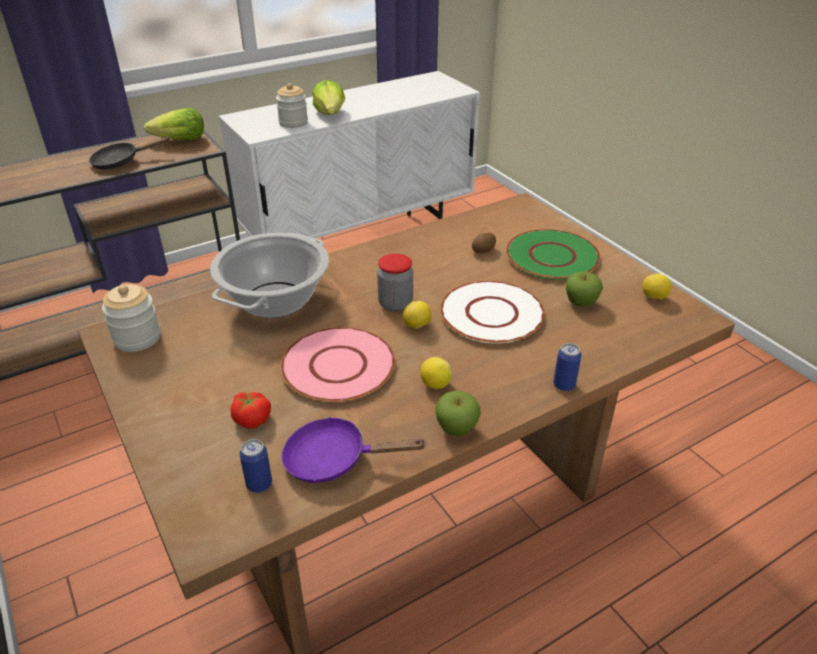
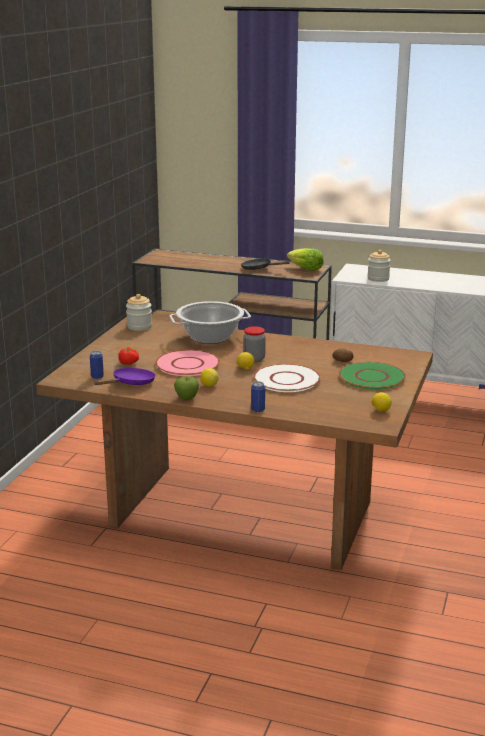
camera: 50 degrees right, 15 degrees down
(330, 114) = (410, 281): lettuce -> none
(334, 459) = (130, 384): purple frying pan -> purple frying pan turned 75 degrees clockwise
(580, 303) = (337, 395): apple -> none

